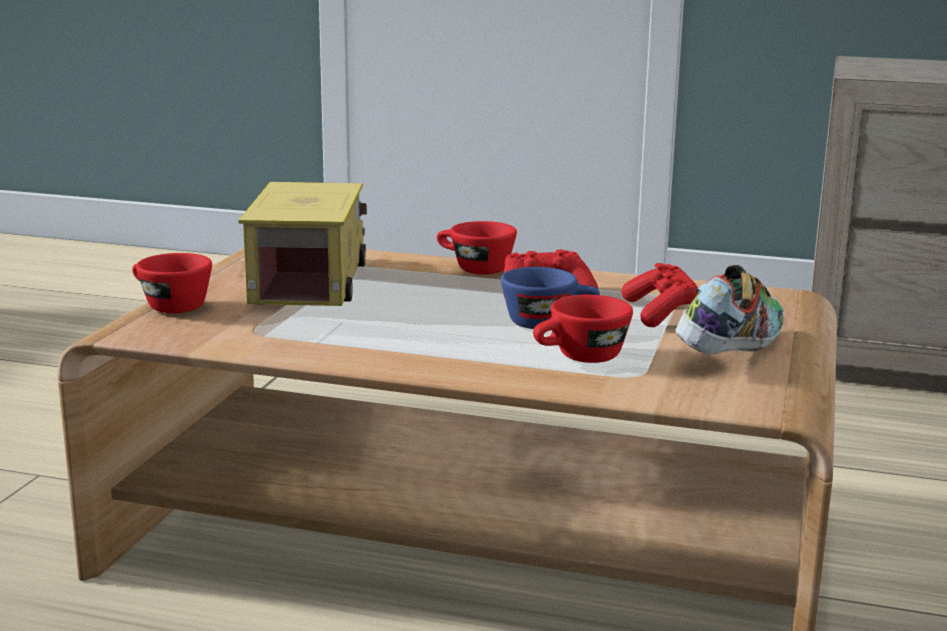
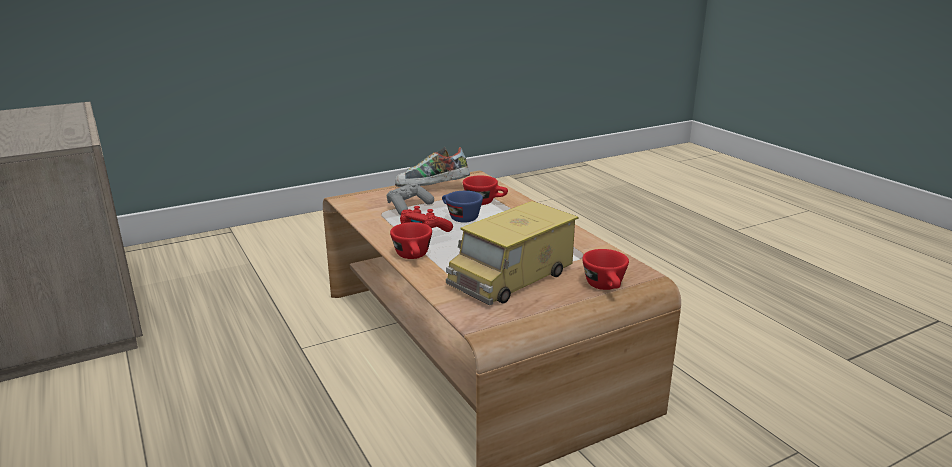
camera: 135 degrees left, 5 degrees up
(661, 313) = (408, 207): red game controller -> grey game controller

